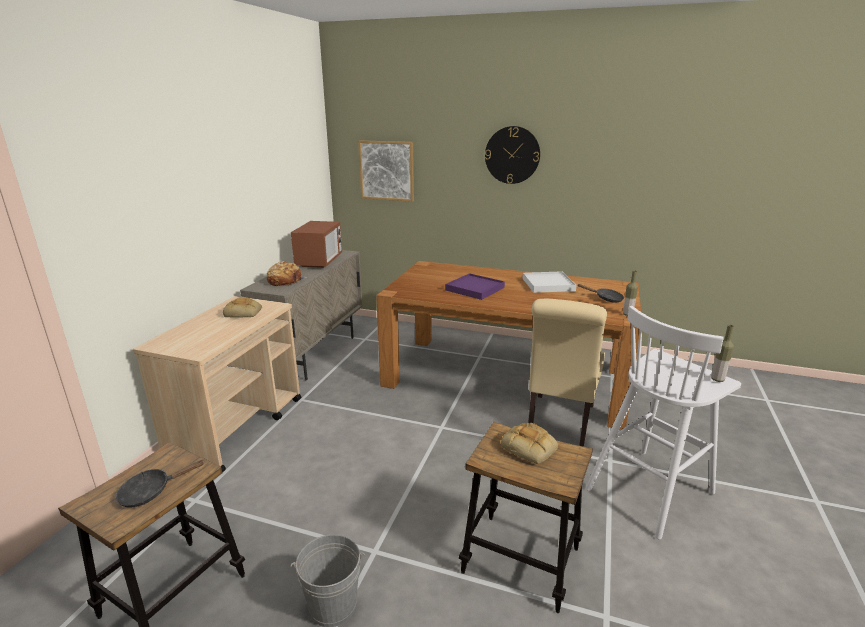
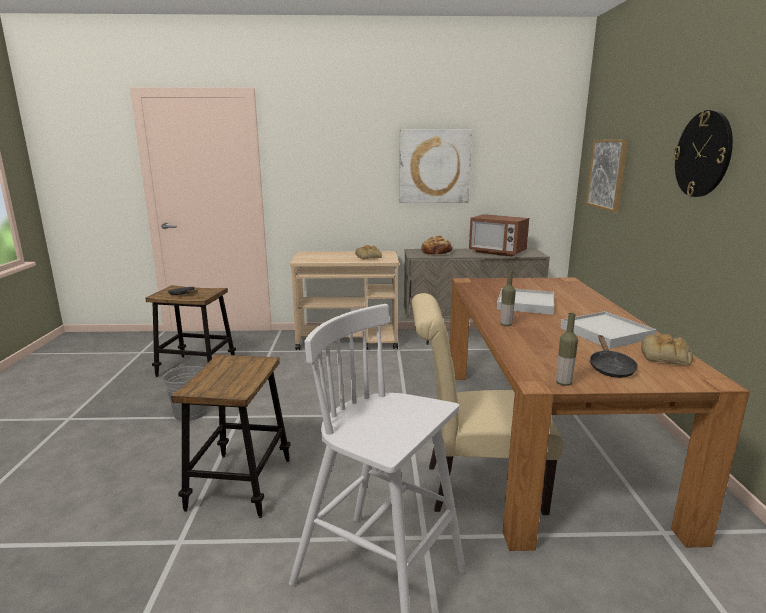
camera: 70 degrees right, 5 degrees down
(243, 184) = (434, 166): none -> picture
(319, 261) = (497, 252): microwave -> microwave turned 45 degrees clockwise
(475, 289) = (525, 304): purple tray -> white tray
(530, 447) = (242, 374): bread -> bread (666, 357)
(717, 379) = (387, 445): bottle -> bottle (506, 325)

